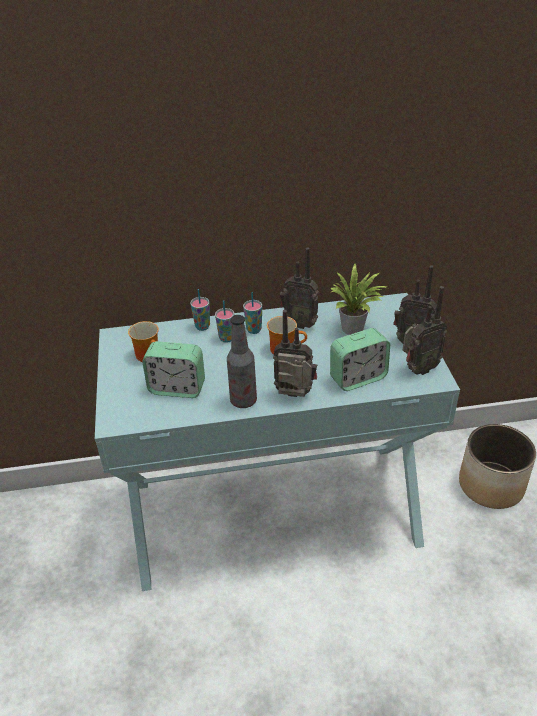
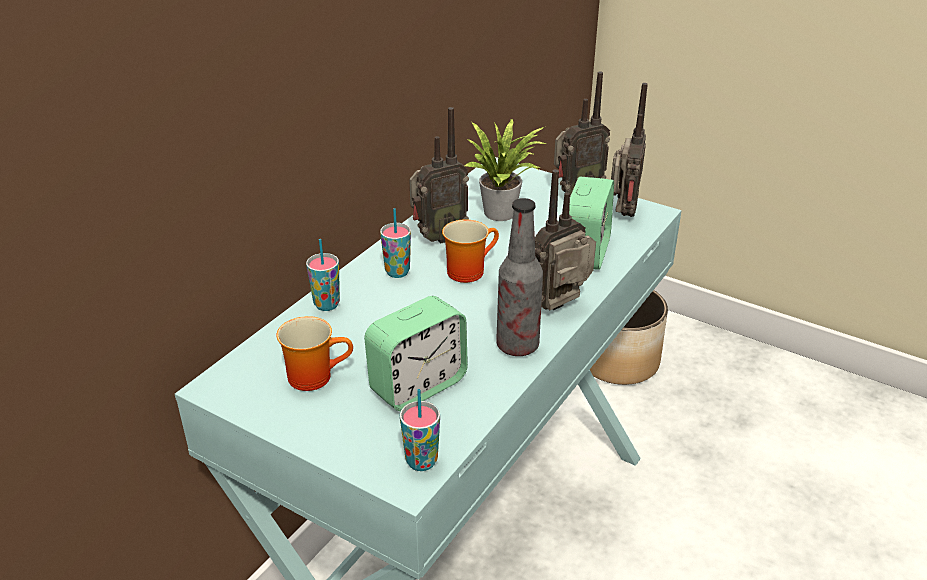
camera: 50 degrees left, 5 degrees down
(226, 338) = (381, 299): cup -> cup (421, 461)

